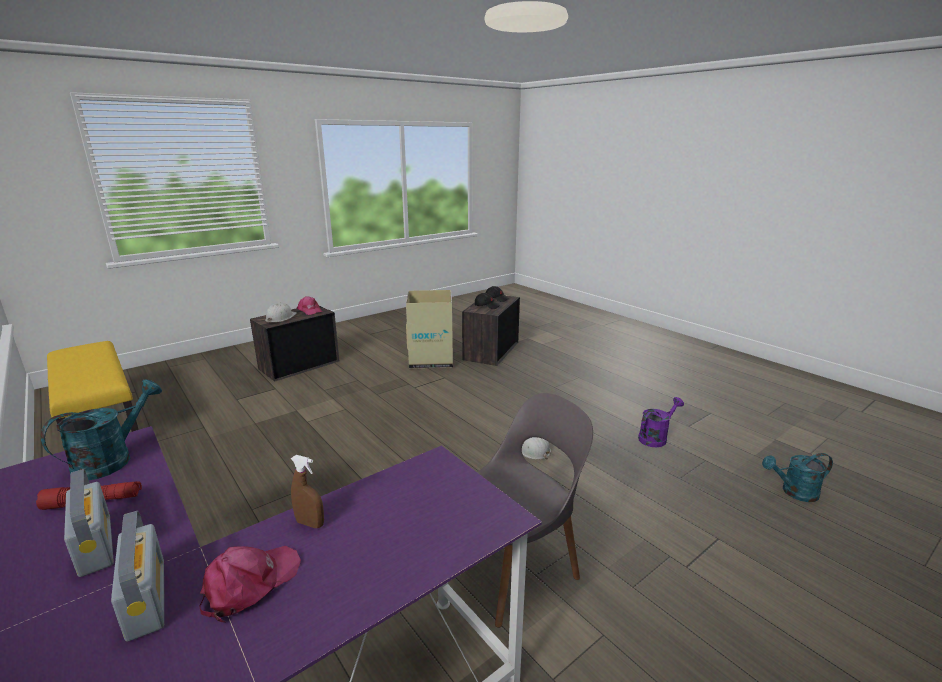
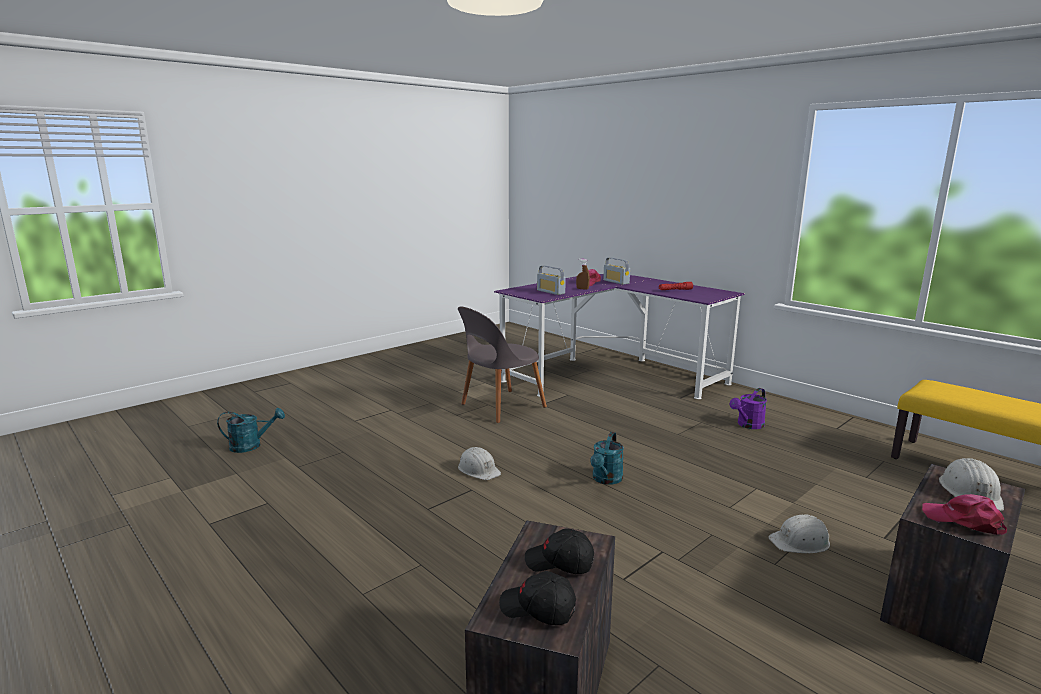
camera: 175 degrees right, 5 degrees down
(95, 545) = (652, 286): radio -> radio (550, 292)
(112, 459) = (697, 296): turquoise watering can -> turquoise watering can (606, 480)
(328, 388) = (800, 542): none -> white hard hat
(431, 359) = (682, 639): cardboard box -> none
(655, 437) = (327, 486): purple watering can -> purple watering can (748, 425)

